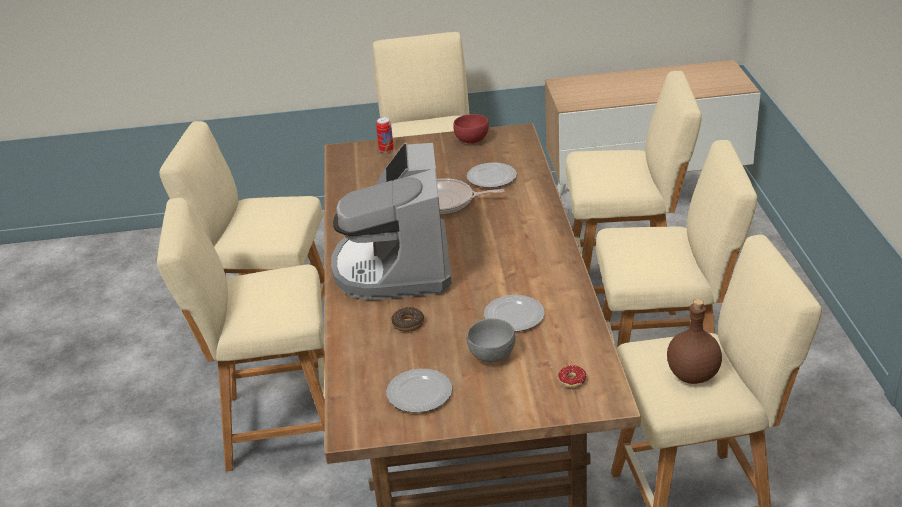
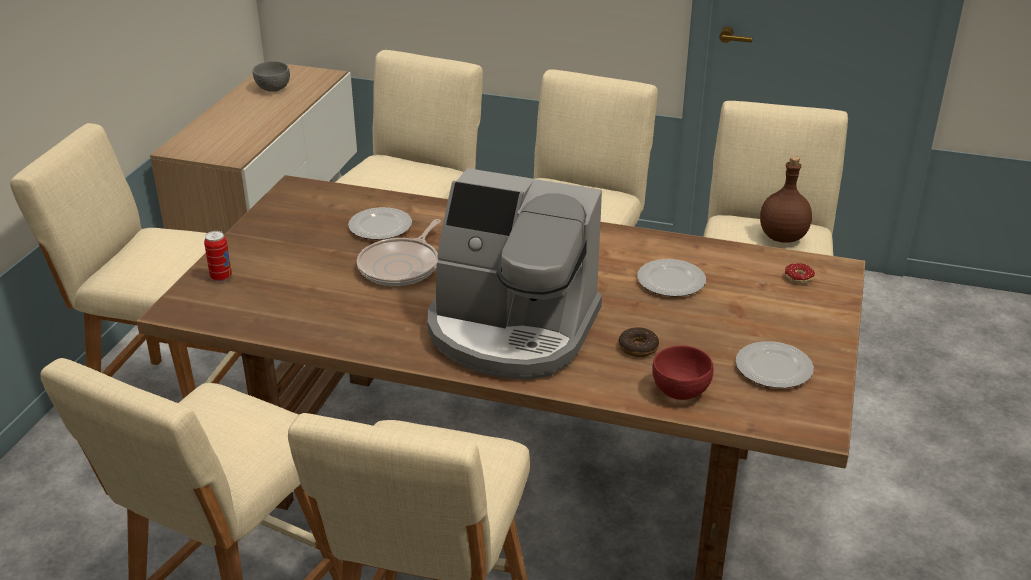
camera: 70 degrees left, 0 degrees up
(472, 141) = (278, 218): red bowl -> red bowl (681, 392)
(492, 356) = (732, 310): grey bowl -> grey bowl (273, 89)

